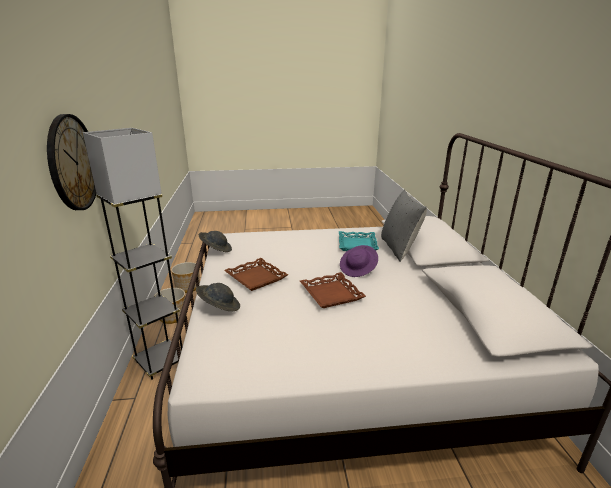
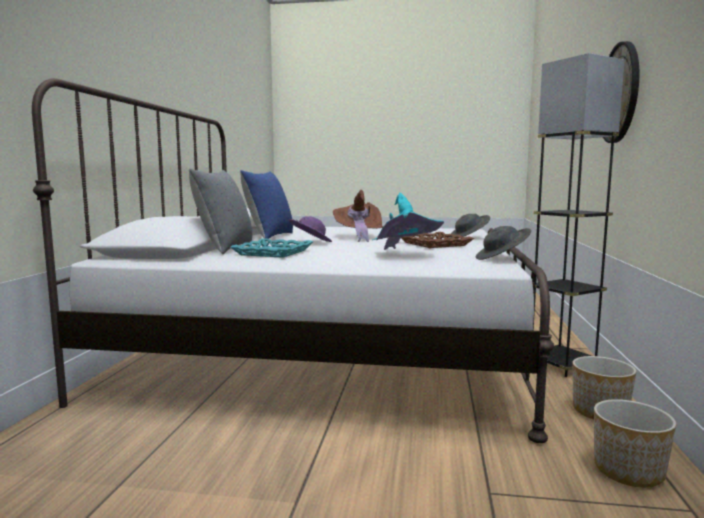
camera: 165 degrees left, 15 degrees down
(274, 249) = (405, 255): none -> turquoise hat
(331, 294) = (358, 237): brown tray -> brown hat
(420, 287) = (269, 236): none -> blue pillow

